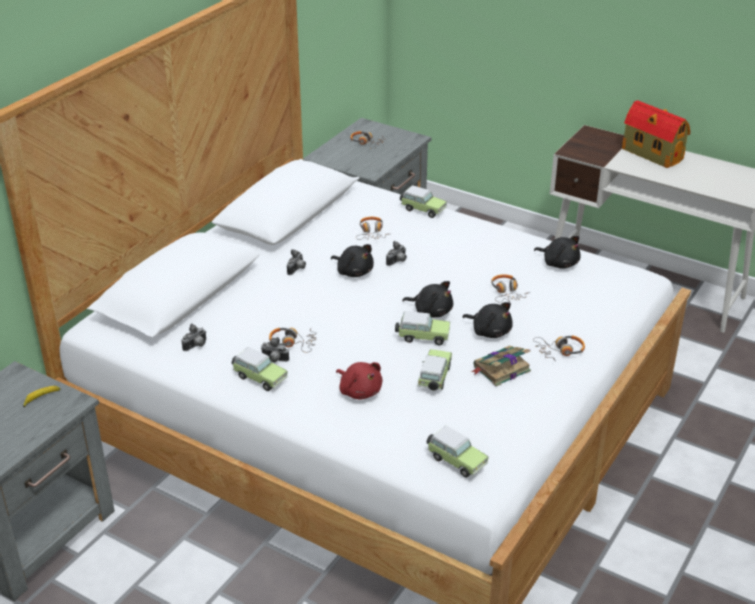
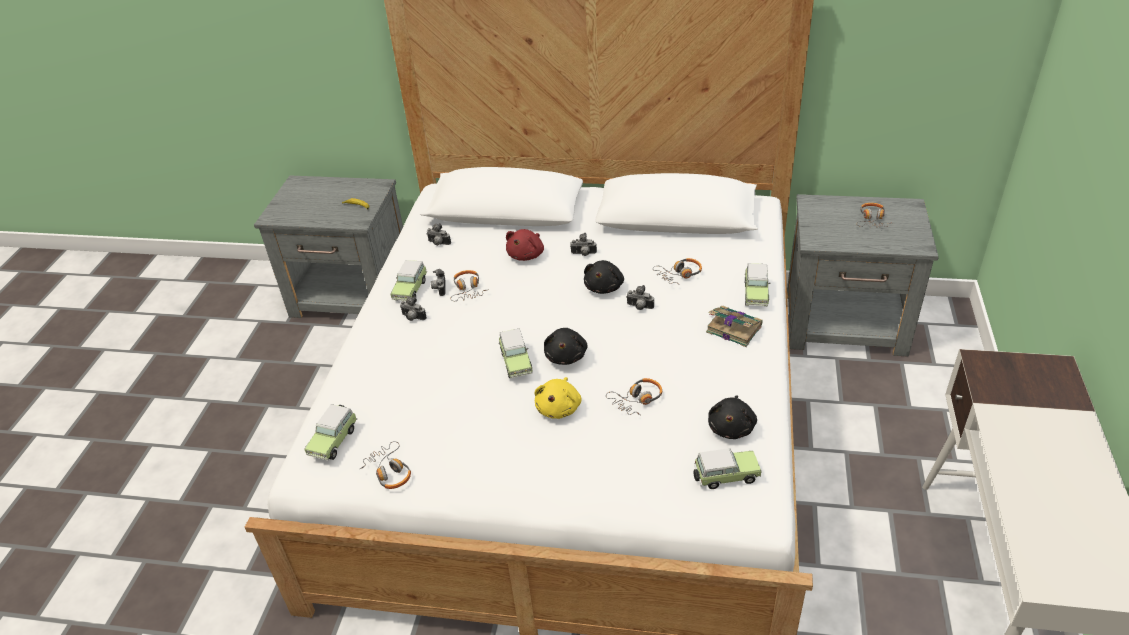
camera: 70 degrees right, 5 degrees up
(308, 385) = (412, 318): none -> camera
(359, 391) = (417, 350): red plush toy -> red plush toy (527, 255)
(434, 379) = (449, 389): toy car -> toy car (724, 476)
(489, 331) = (559, 407): black plush toy -> yellow plush toy
(500, 369) = (493, 433): book -> book (732, 328)
(560, 351) = (552, 472): headphones -> headphones (389, 471)
(651, 153) = (1066, 441): toy house -> none

